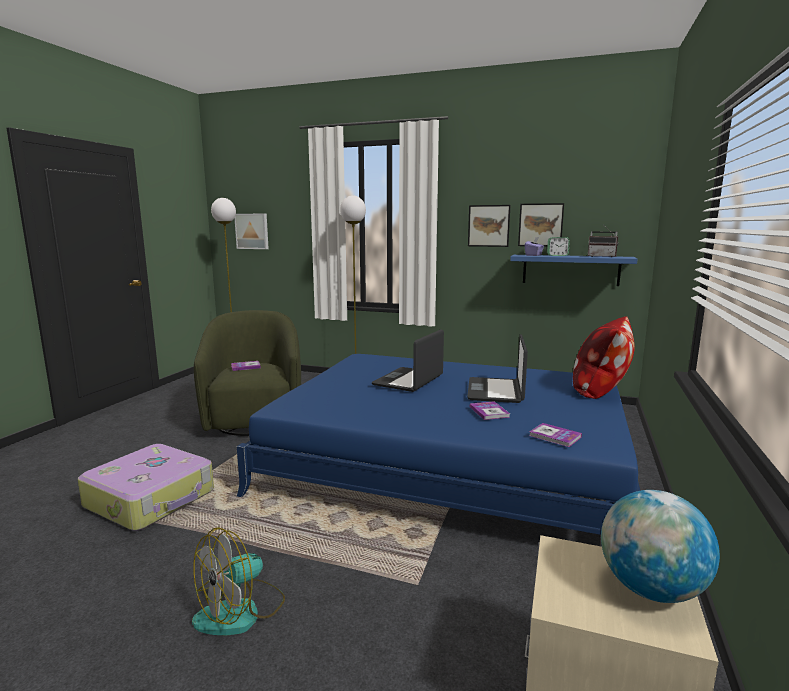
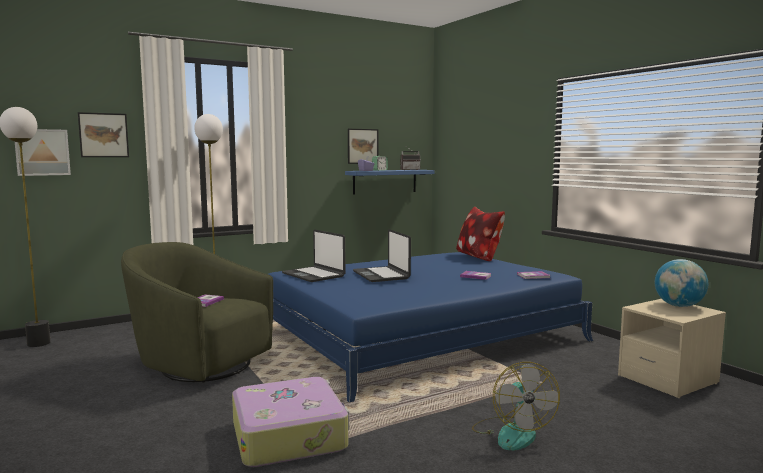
camera: 50 degrees left, 5 degrees down
(488, 226) = (324, 146): picture -> picture (103, 135)
(496, 391) = (444, 268): laptop -> laptop (314, 275)

